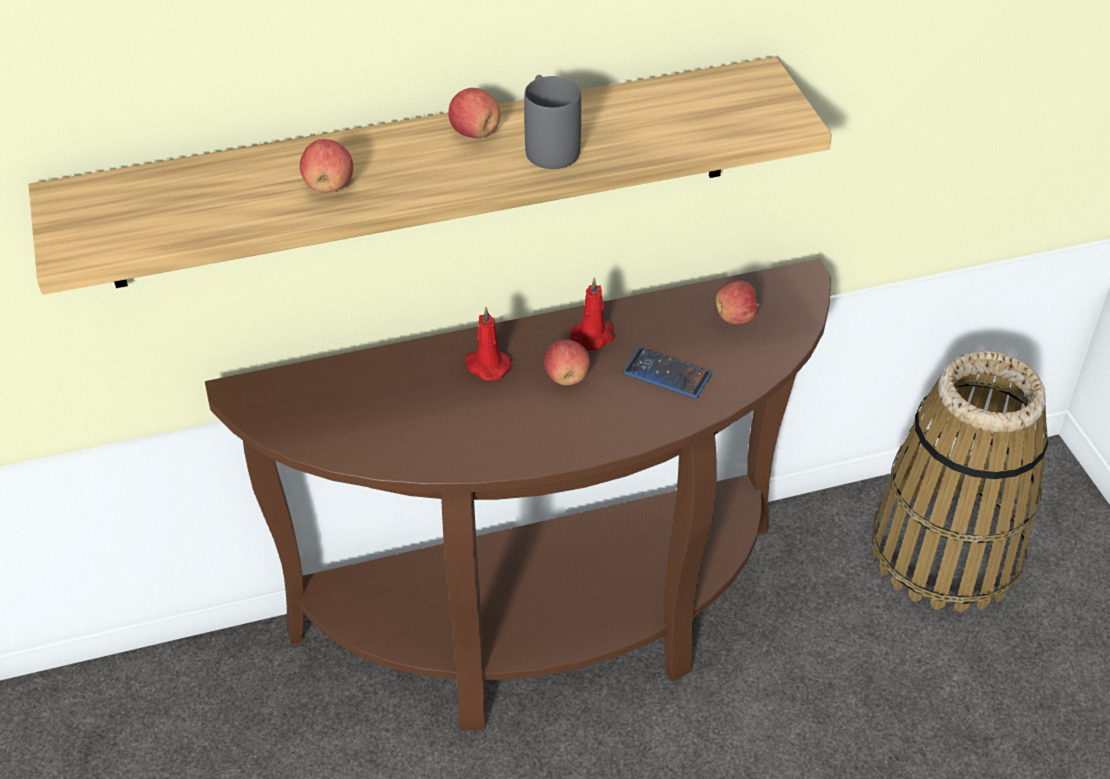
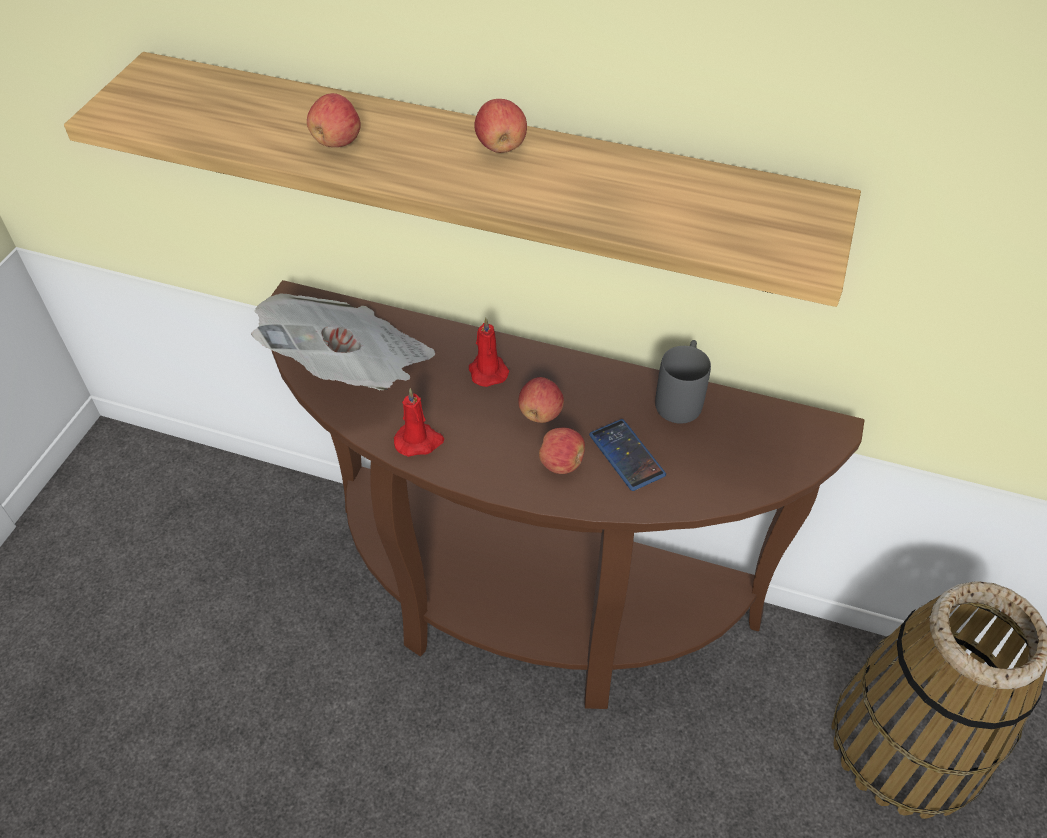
camera: 35 degrees right, 5 degrees up
(362, 424) = (353, 370): none -> newspaper
(548, 145) = (551, 184): grey mug -> grey mug (681, 397)
(594, 336) = (595, 389): red candle -> red candle (419, 441)
(736, 317) = (734, 435): apple -> apple (561, 463)

